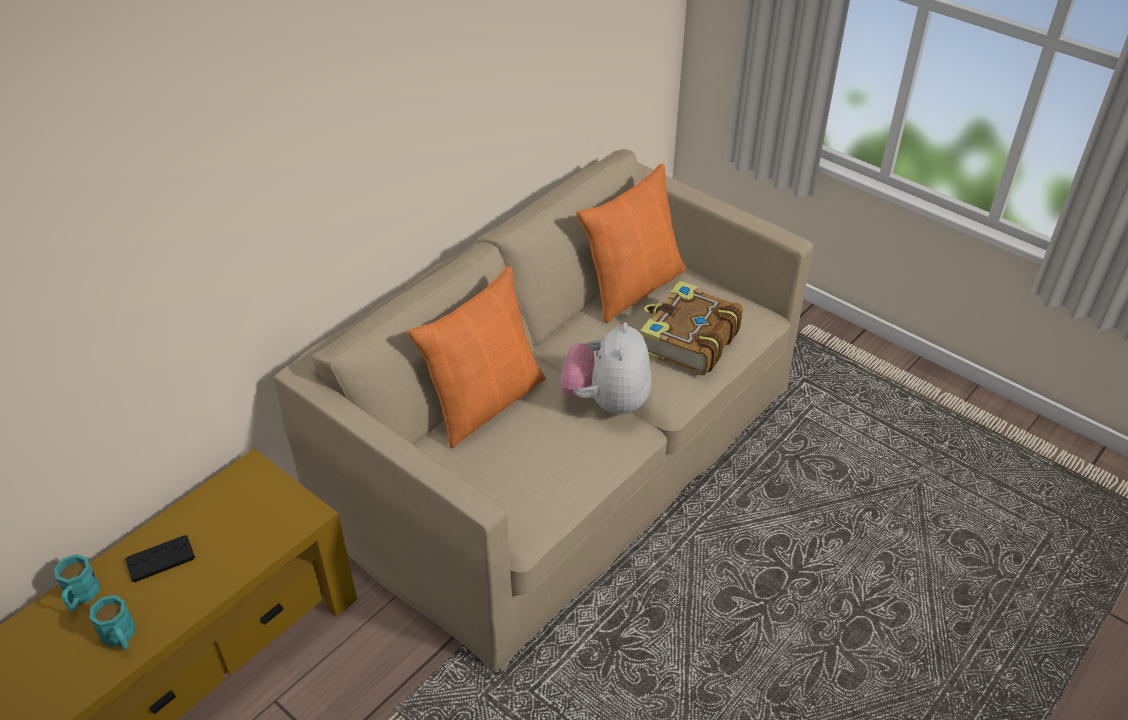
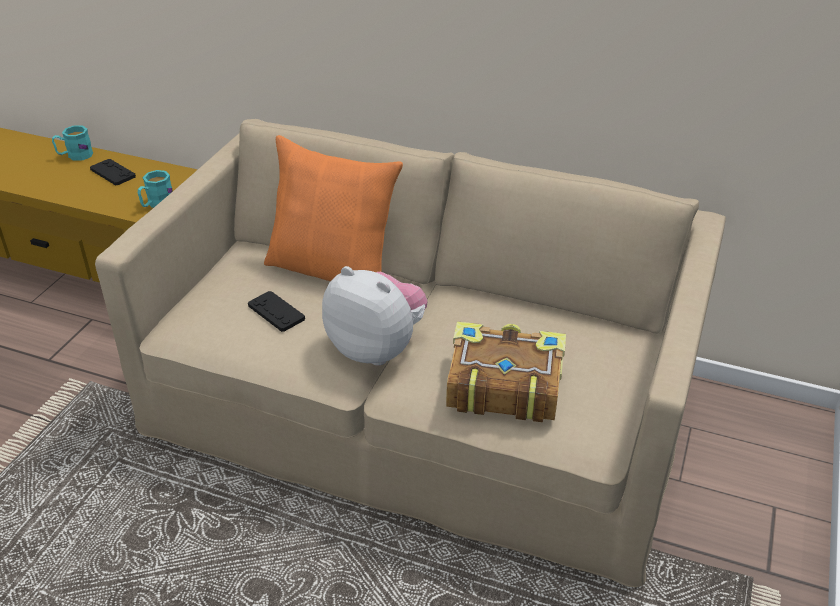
camera: 70 degrees right, 5 degrees down
(121, 637) = (41, 180): turquoise mug -> turquoise mug (156, 204)
(532, 453) = (276, 312): none -> black game controller
(607, 401) = (377, 348): plush toy -> plush toy turned 45 degrees clockwise
(632, 287) = (568, 324): orange pillow -> none

